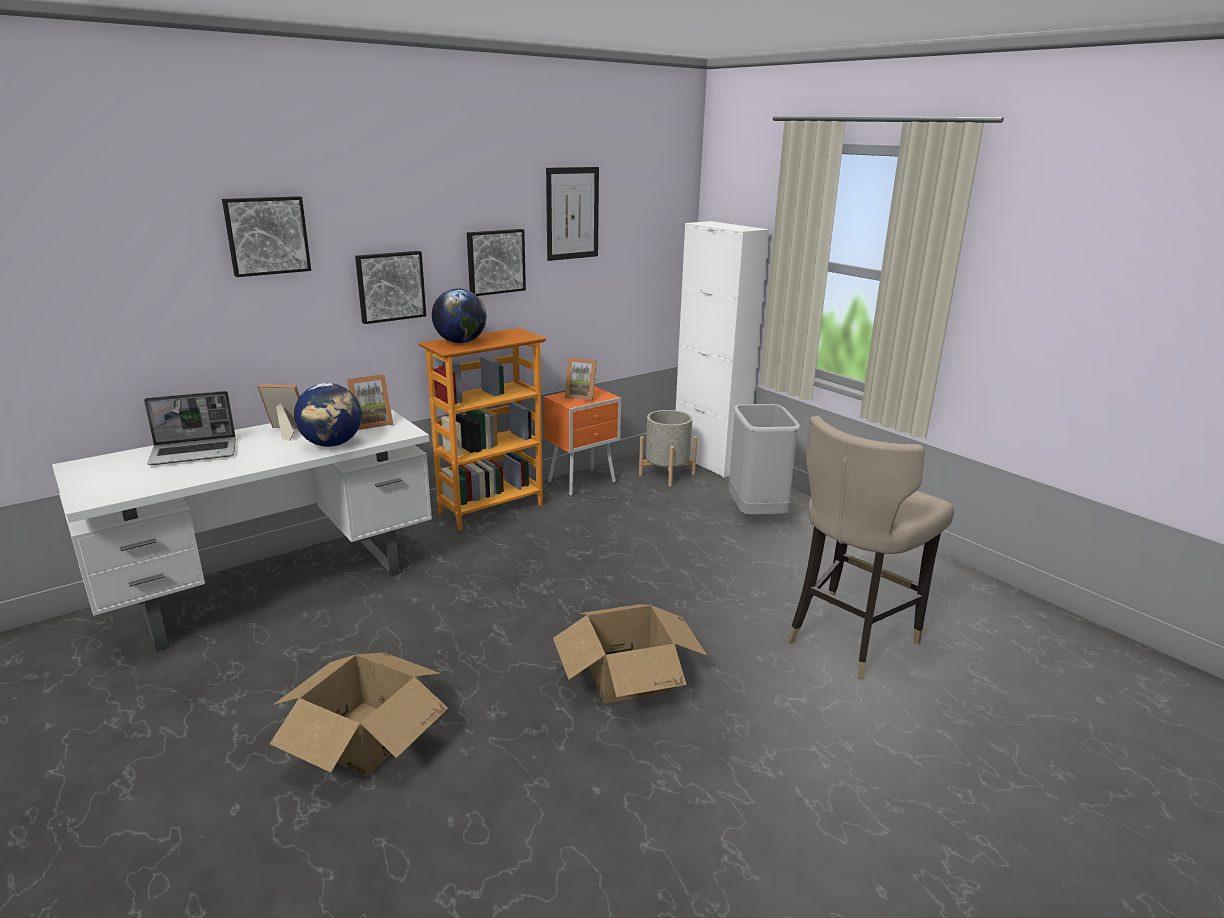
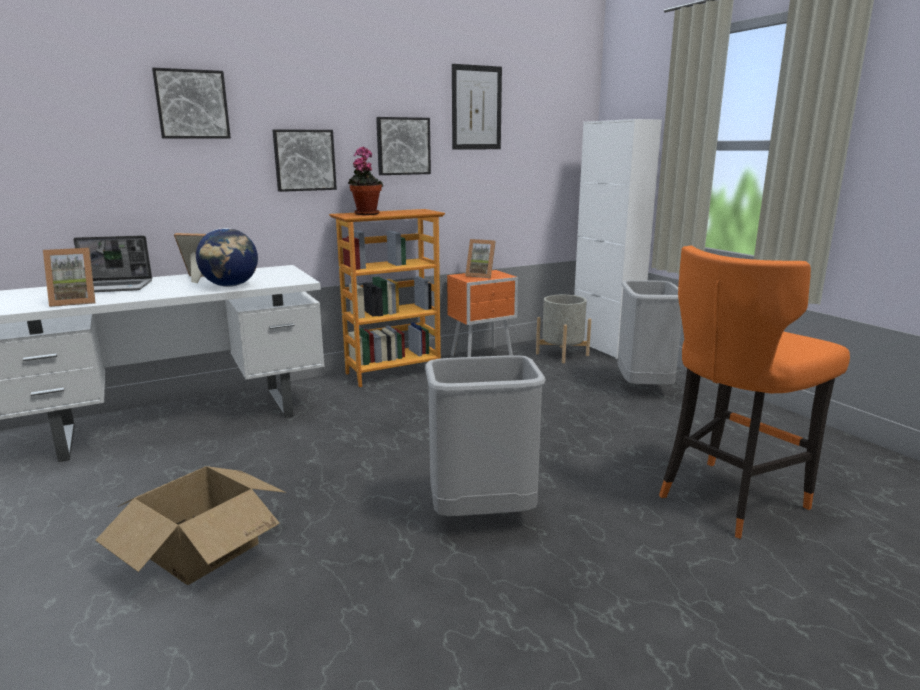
camera: 10 degrees right, 5 degrees down
(371, 423) = (274, 275): picture frame -> picture frame (75, 302)
(460, 342) = (366, 213): globe -> potted plant
(628, 675) = (482, 514): cardboard box -> grey trash can
(850, 638) = (729, 498): beige stool -> orange stool

